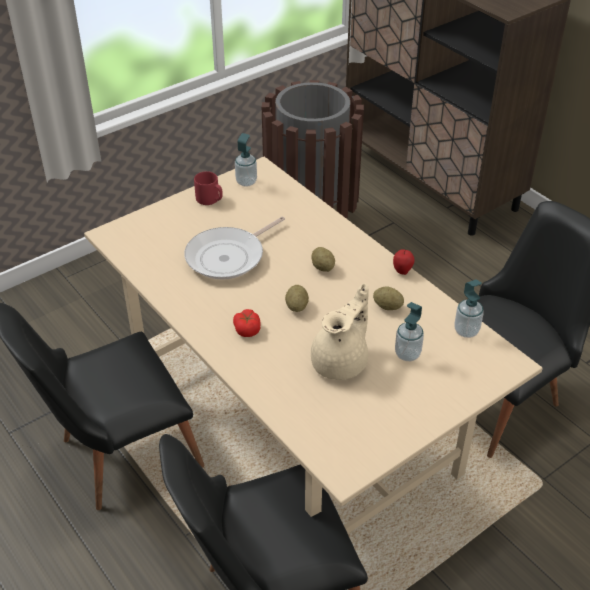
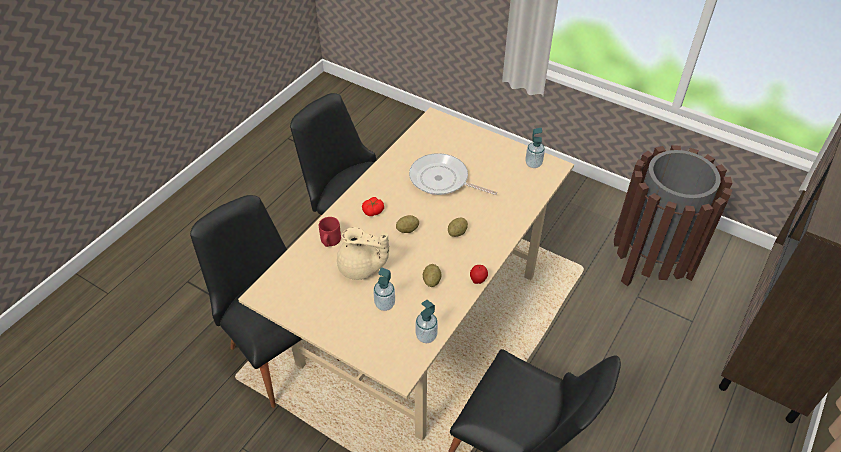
camera: 70 degrees right, 5 degrees up
(210, 199) = (500, 151): red mug -> red mug (330, 241)

